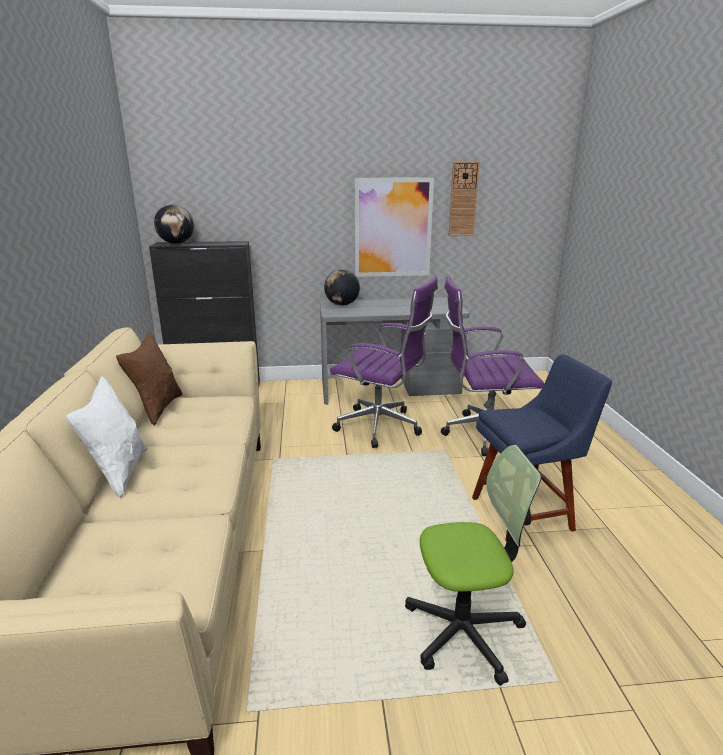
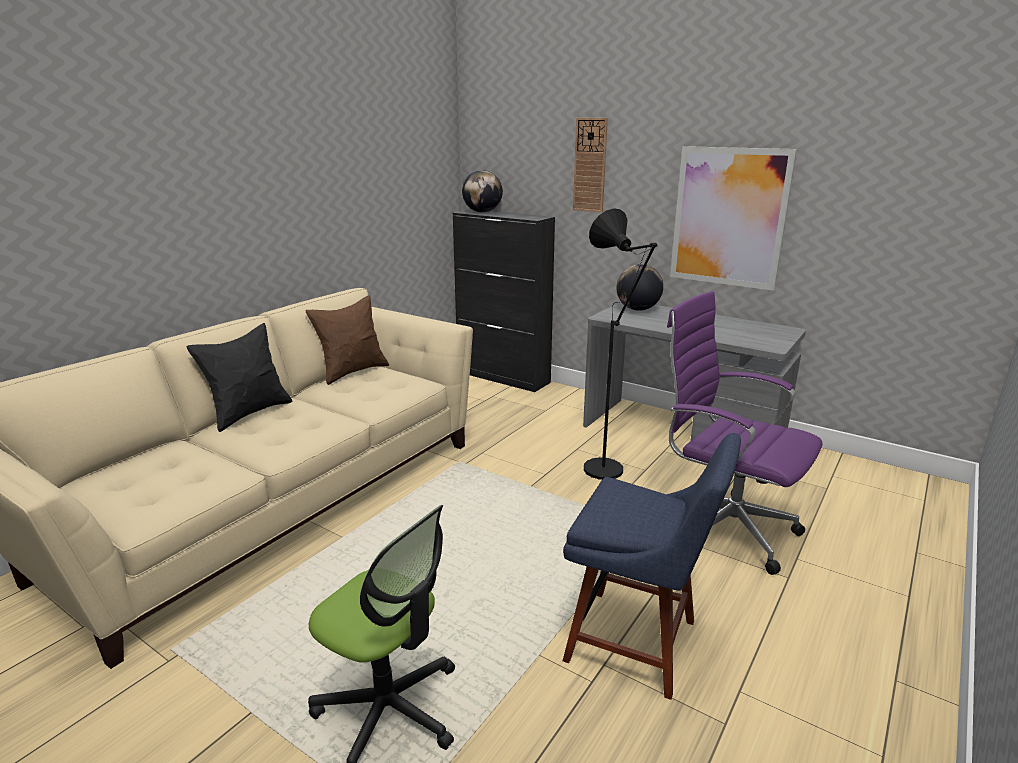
camera: 40 degrees right, 0 degrees up
(119, 473) = (249, 413): white pillow -> black pillow
(382, 427) = (609, 473): purple office chair -> black floor lamp
(463, 199) = (843, 184): wall clock -> wall clock (590, 165)

